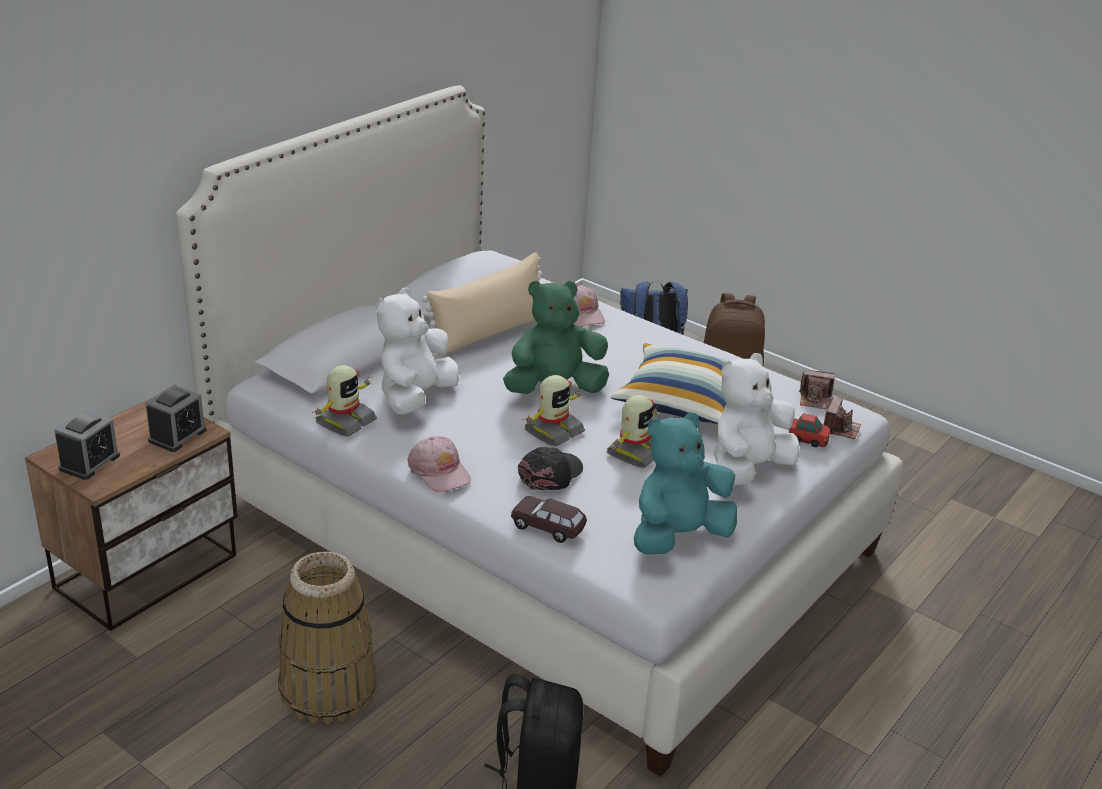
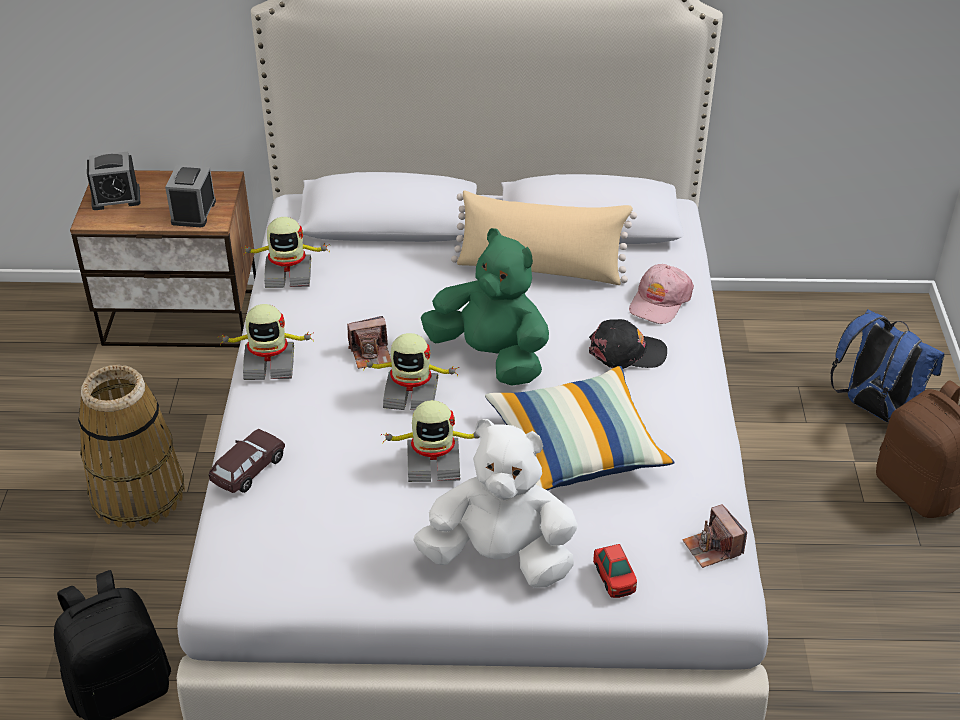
camera: 55 degrees right, 10 degrees up
(177, 435) = (193, 212): alarm clock -> alarm clock turned 105 degrees clockwise
(415, 398) = (372, 288): white plush toy -> none
(439, 471) = (269, 363): pink cap -> toy robot
(548, 527) = (248, 470): brown toy car -> brown toy car turned 45 degrees clockwise
(551, 474) = (334, 428): black cap -> black cap (626, 352)
(678, 537) = (320, 562): turquoise plush toy -> none
(840, 428) = (674, 595): camera -> camera (371, 354)

